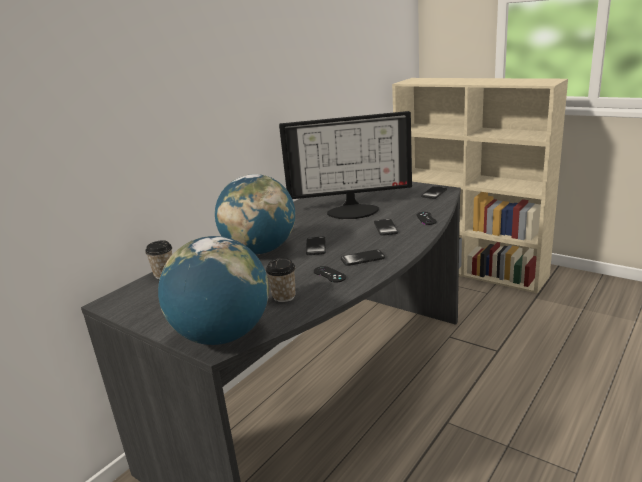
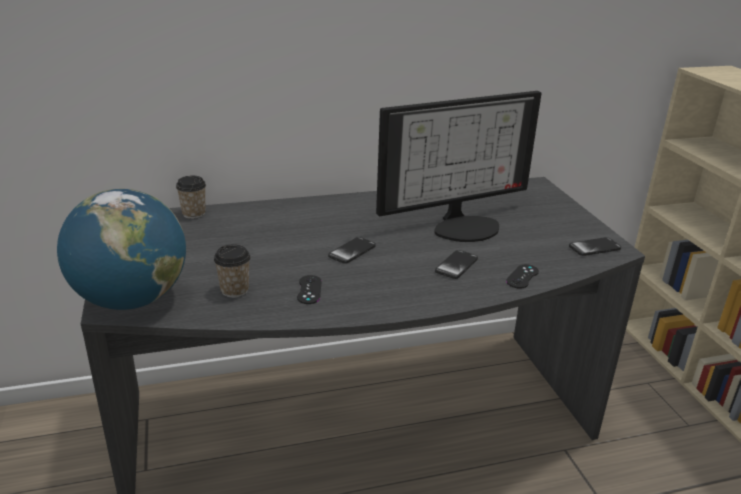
camera: 35 degrees right, 5 degrees up
(260, 250) = (300, 229): globe -> none
(353, 210) = (464, 225): monitor -> monitor turned 60 degrees counterclockwise
(362, 259) = (368, 289): phone -> none

